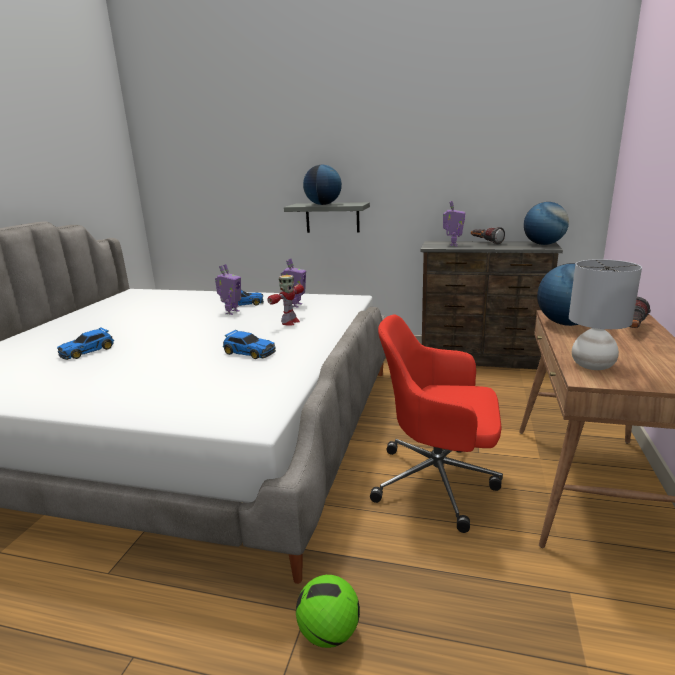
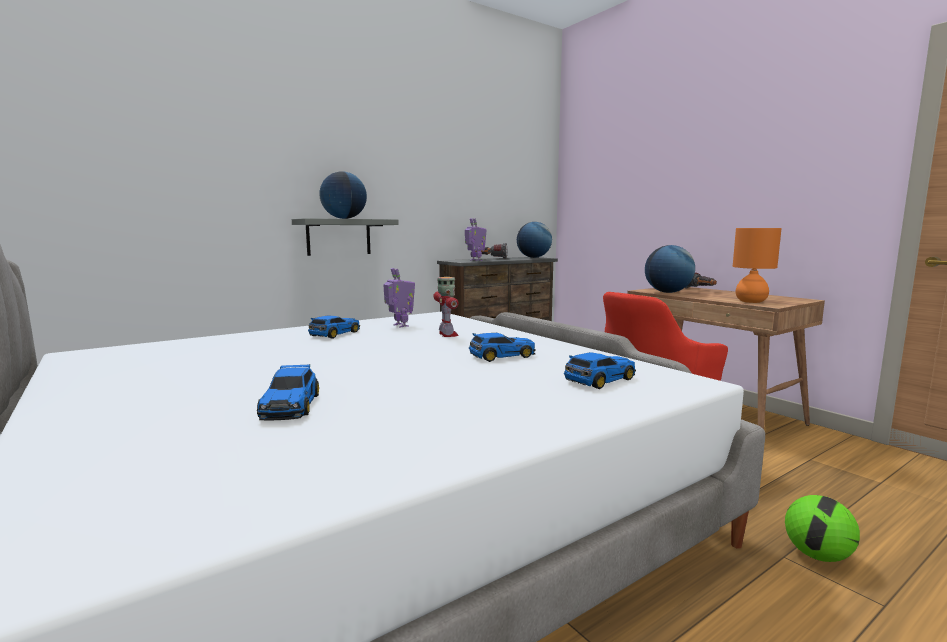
camera: 50 degrees left, 10 degrees down
(219, 393) = (598, 380): none -> toy car
(231, 312) = (348, 341): toy robot -> none
(592, 366) = (751, 301): grey table lamp -> orange table lamp

